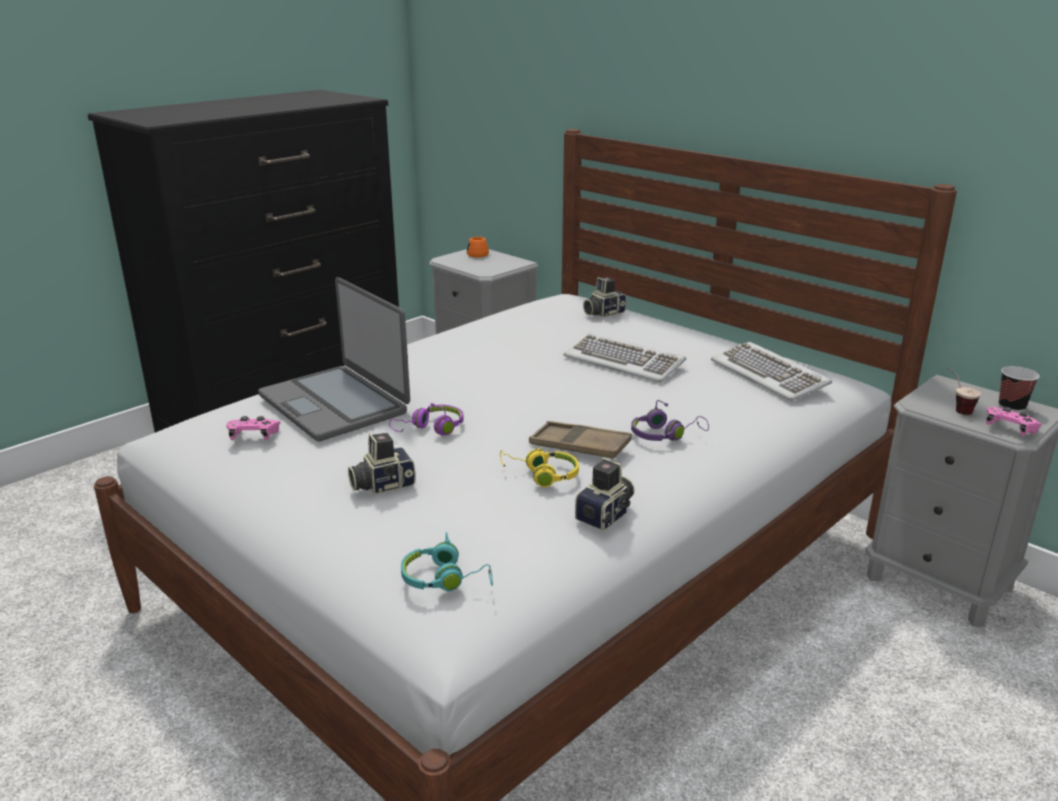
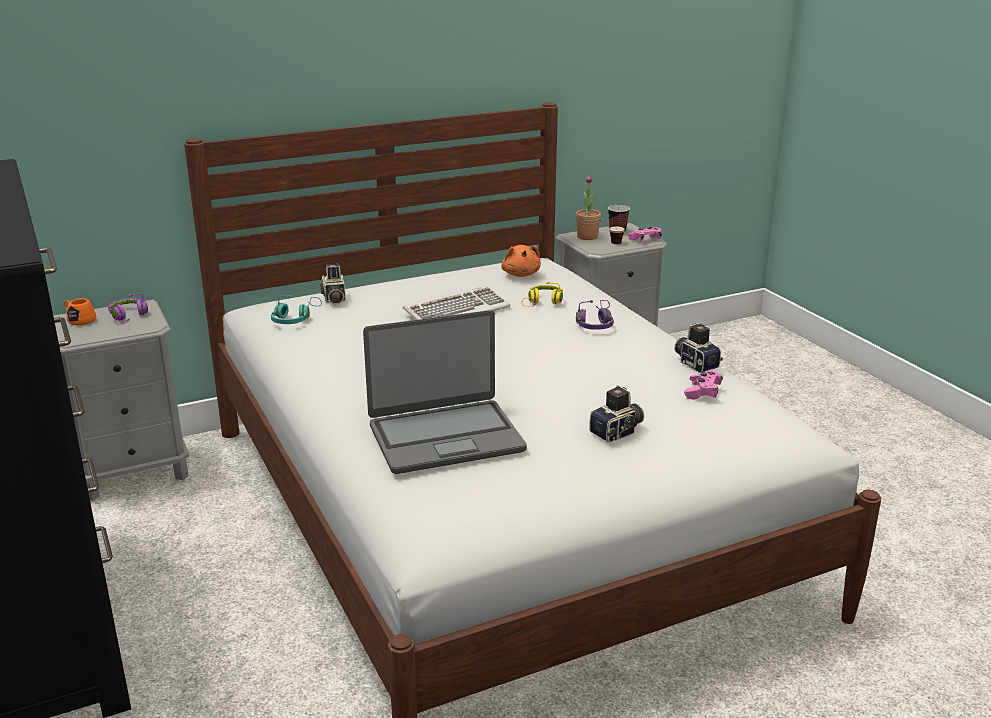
camera: 70 degrees left, 0 degrees up
(254, 436) = (487, 484): pink game controller -> pink game controller (702, 392)
(382, 484) = (618, 432): camera -> camera turned 120 degrees counterclockwise
(431, 429) = (531, 401): purple headphones -> purple headphones (128, 317)
(445, 579) = (760, 426): turquoise headphones -> turquoise headphones (295, 319)
(541, 475) = (635, 372): yellow headphones -> yellow headphones (543, 302)
(579, 446) = (598, 352): brown tray -> none
(769, 375) = (521, 274): keyboard -> orange plush toy
(955, 391) = (587, 237): none -> potted plant

